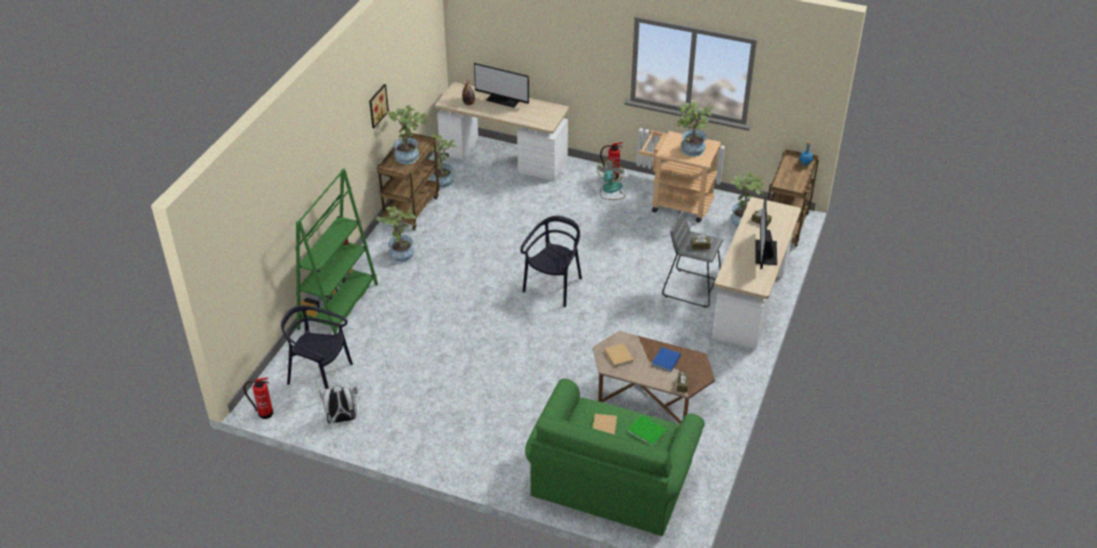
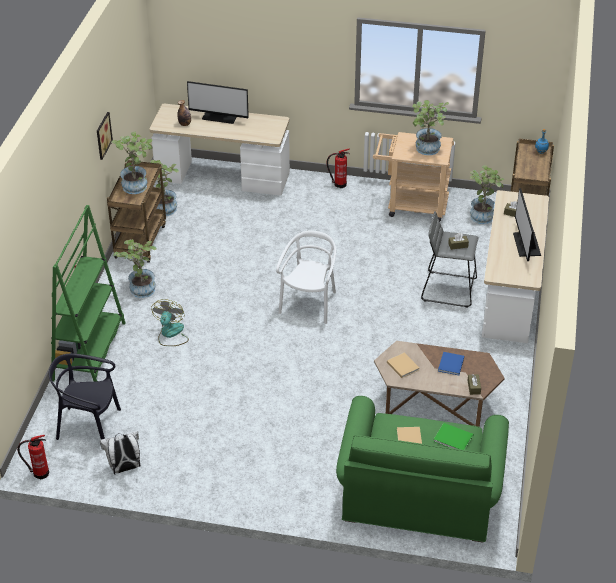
camera: 10 degrees left, 0 degrees up
(554, 286) = (309, 304): black chair -> white chair
(610, 190) = (341, 199): fan -> fan (171, 334)

